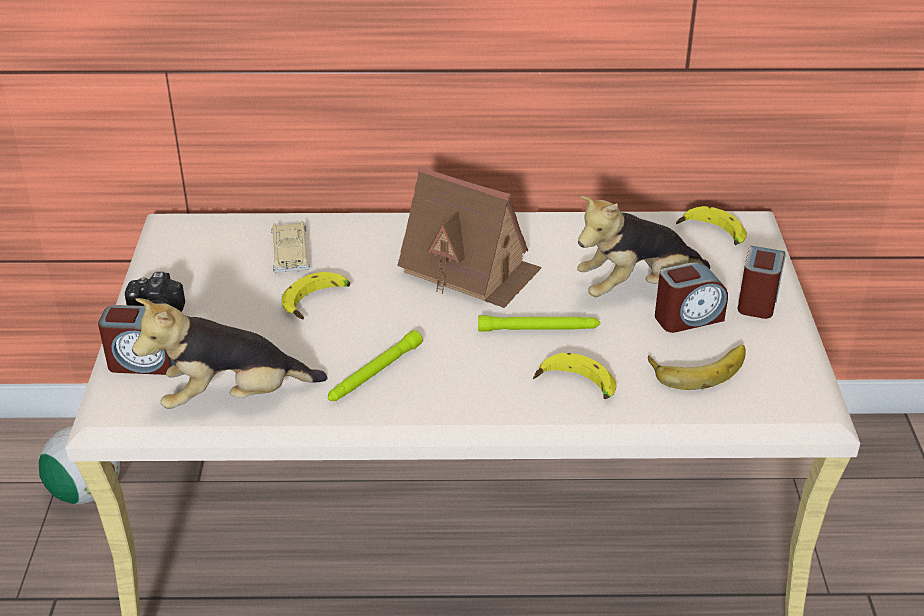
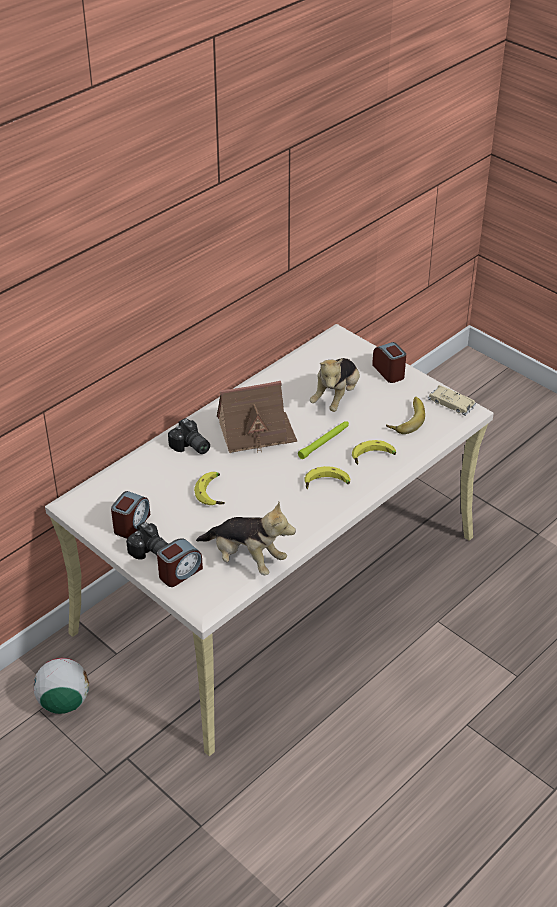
camera: 45 degrees left, 5 degrees up
(232, 398) = (246, 559): plush toy -> plush toy turned 90 degrees counterclockwise
(290, 252) = (160, 477): beige toy car -> beige toy car (451, 403)
(372, 241) = (190, 447): none -> camera
(374, 373) = (288, 507): green flashlight -> none
(688, 318) = (374, 398): alarm clock -> alarm clock (131, 524)
(711, 235) = (332, 351): banana -> banana (326, 484)

